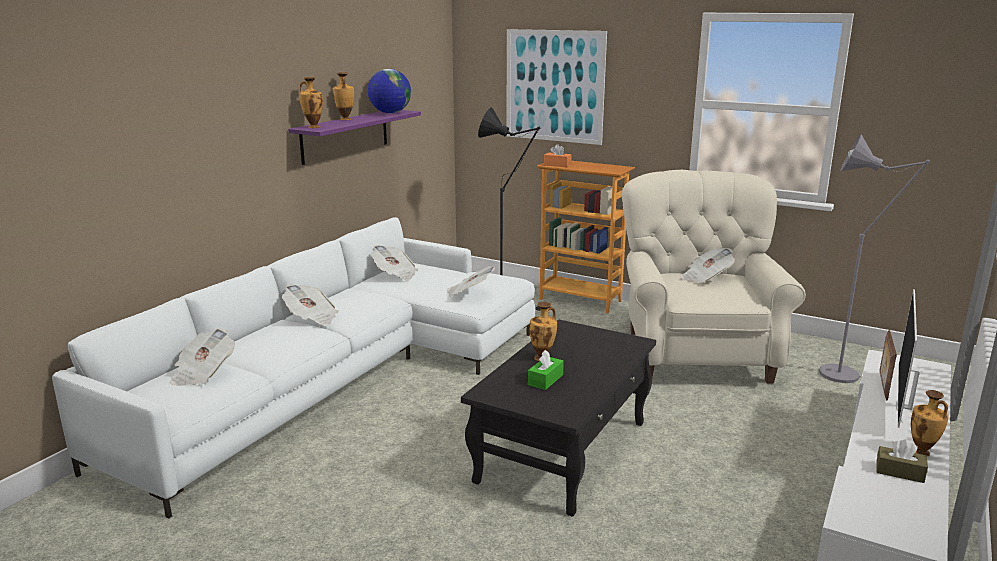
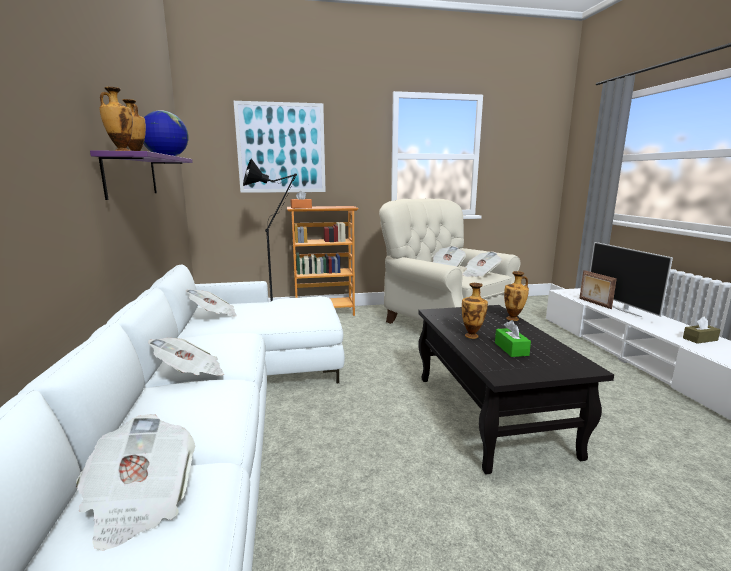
camera: 40 degrees left, 5 degrees down
(469, 293) = (308, 313): newspaper -> newspaper (479, 274)
(847, 375) = (521, 312): grey floor lamp -> none
(921, 453) = (680, 327): vase -> vase (513, 319)

